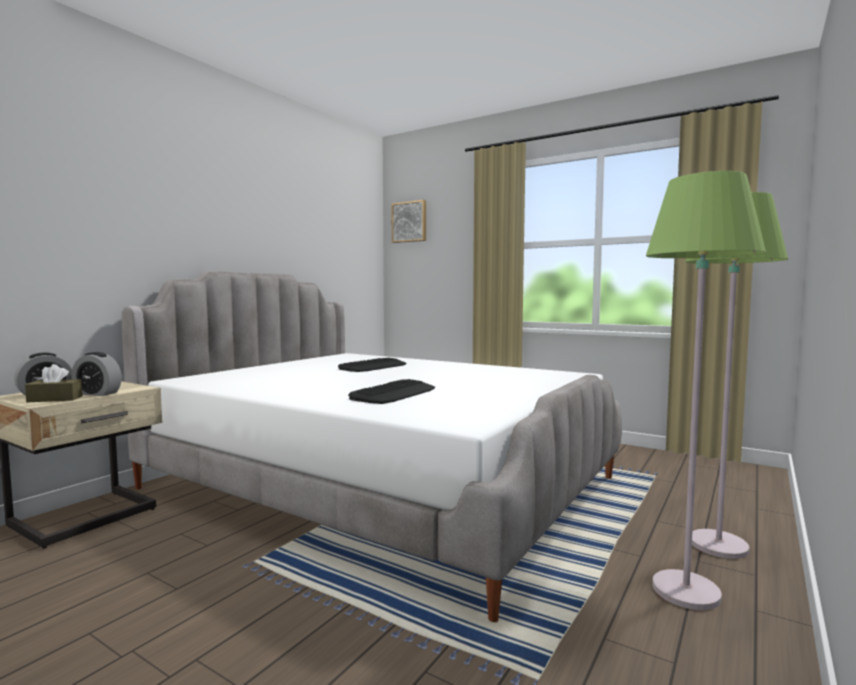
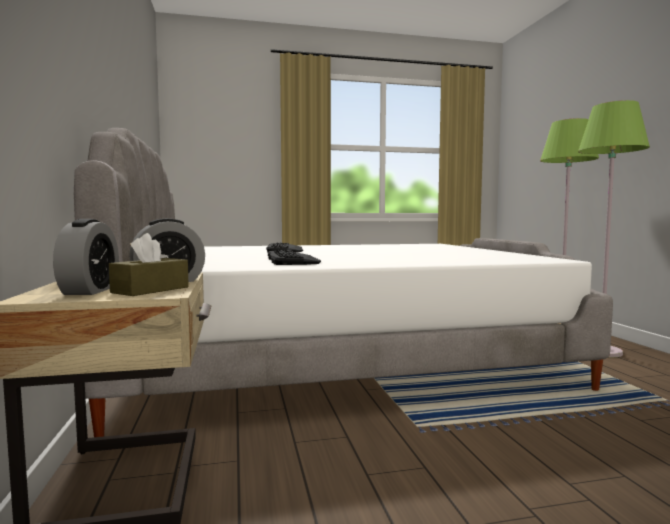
camera: 45 degrees left, 0 degrees up
(394, 393) = (419, 256): keyboard -> keyboard (292, 260)
(409, 222) = (197, 111): picture -> none

